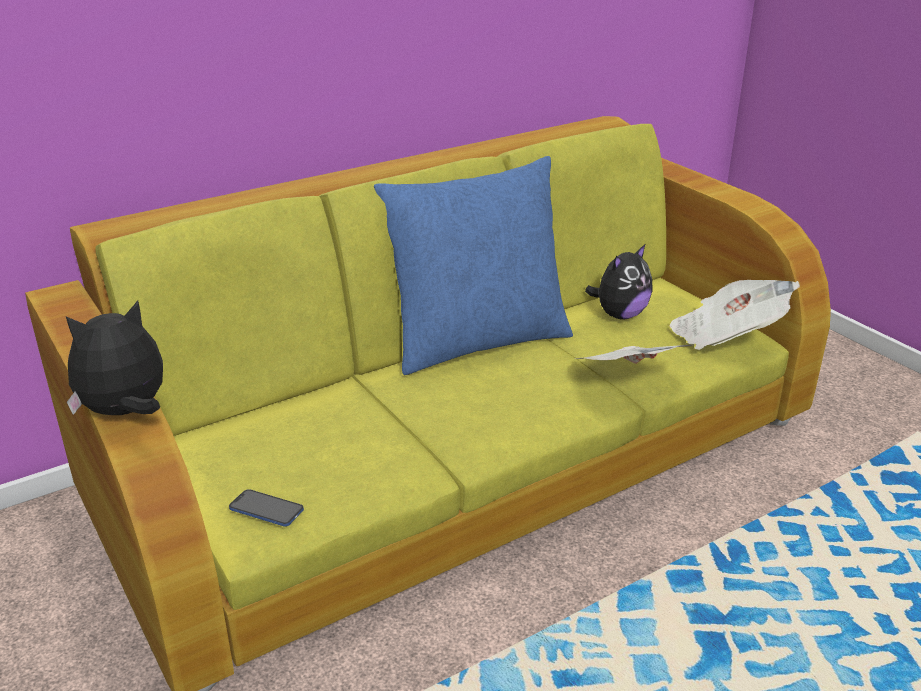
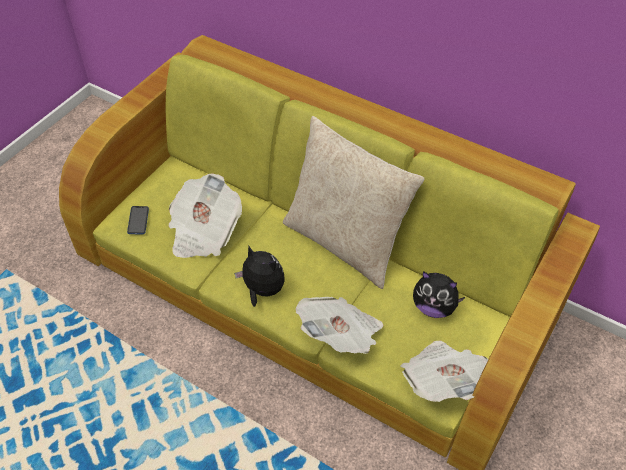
camera: 65 degrees right, 20 degrees up
(126, 412) = (91, 139): plush toy -> plush toy (262, 290)
(357, 446) = (204, 232): none -> newspaper
(477, 341) = (345, 242): blue pillow -> beige pillow

